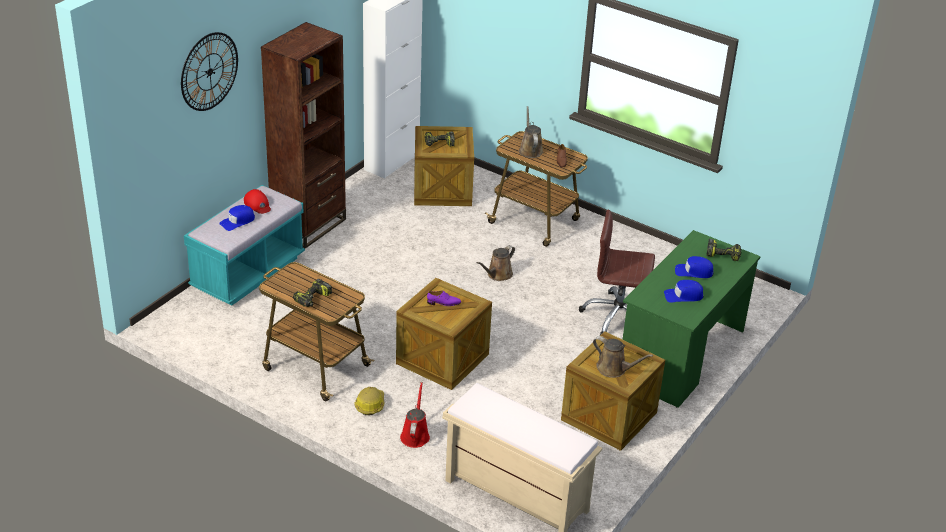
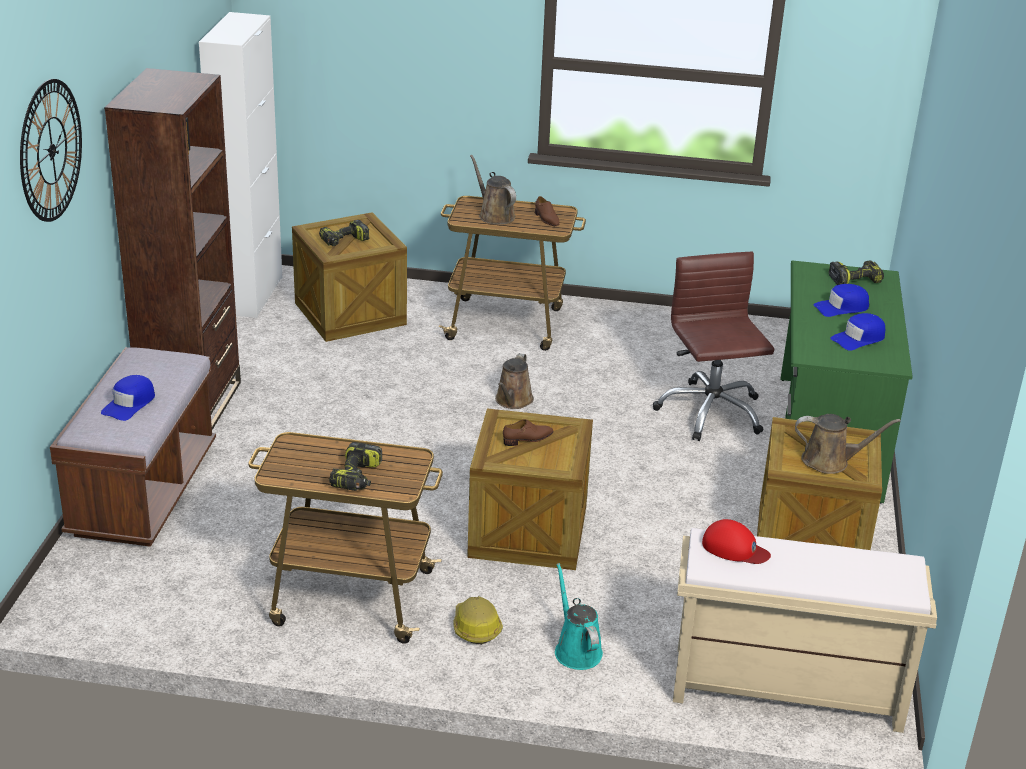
camera: 25 degrees left, 5 degrees down
(248, 273) = (143, 493): turquoise bench -> brown bench
(257, 204) = (144, 373): red cap -> red cap (734, 548)
(415, 435) = (576, 649): red watering can -> turquoise watering can
(444, 303) = (528, 439): purple shoe -> brown shoe
(617, 316) = (710, 412): brown office chair -> brown office chair turned 90 degrees clockwise

